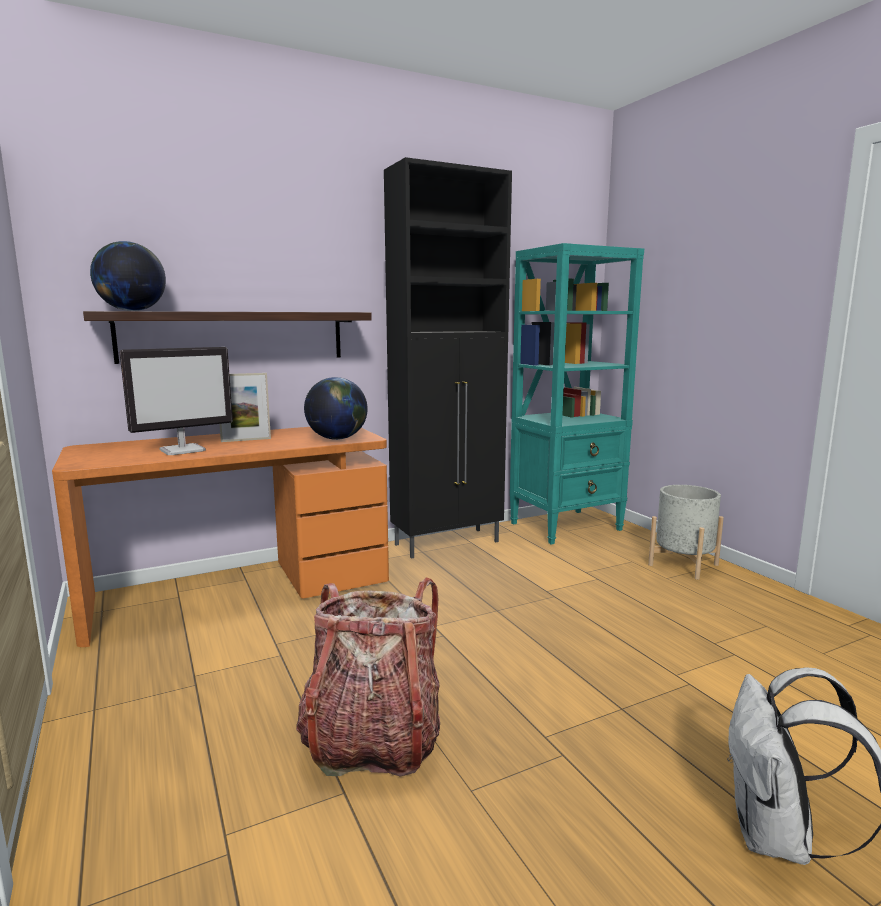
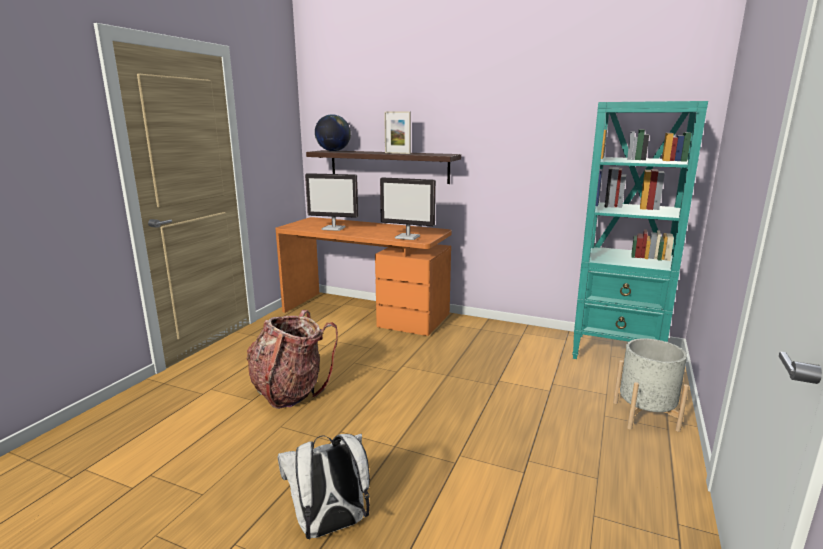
camera: 50 degrees right, 5 degrees up
(246, 440) = (371, 228): picture frame -> picture frame (397, 153)
(337, 438) = (408, 237): globe -> monitor
(448, 543) = (507, 330): black cabinet -> none

